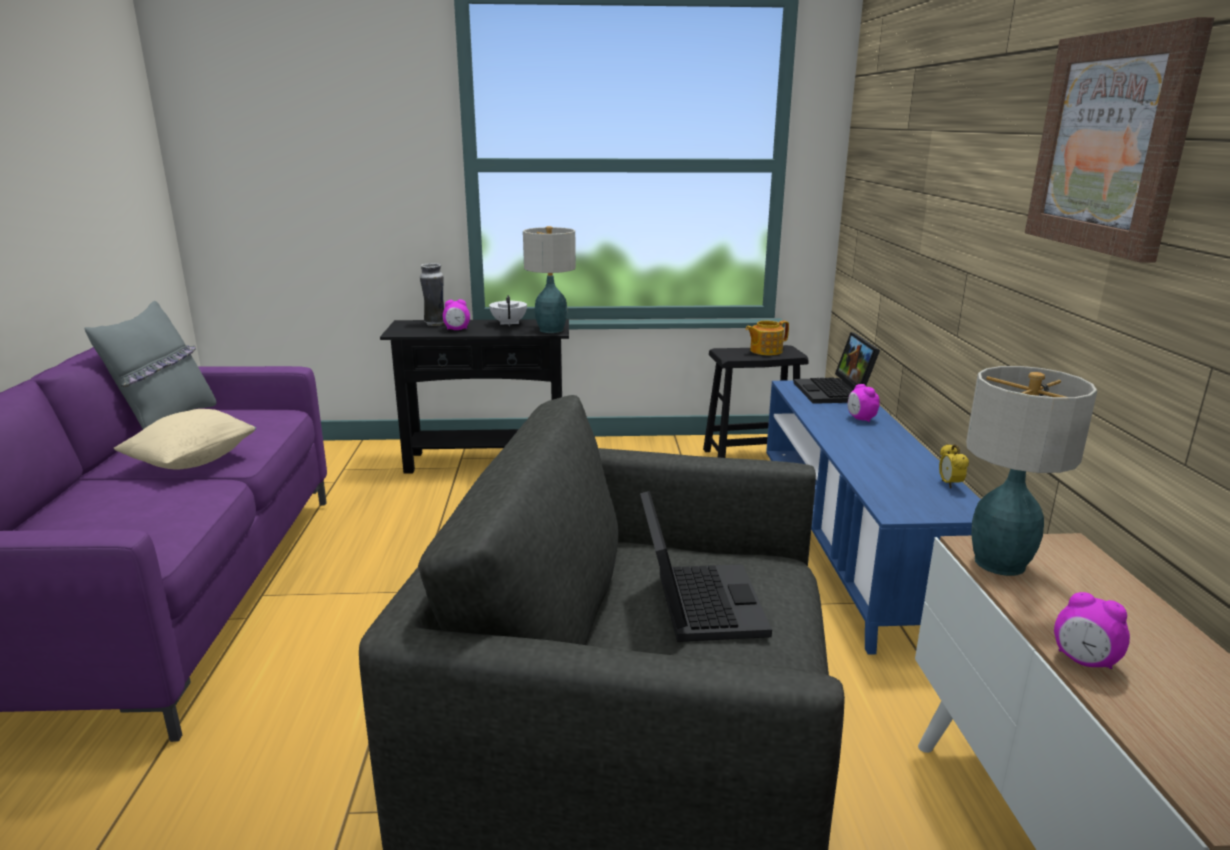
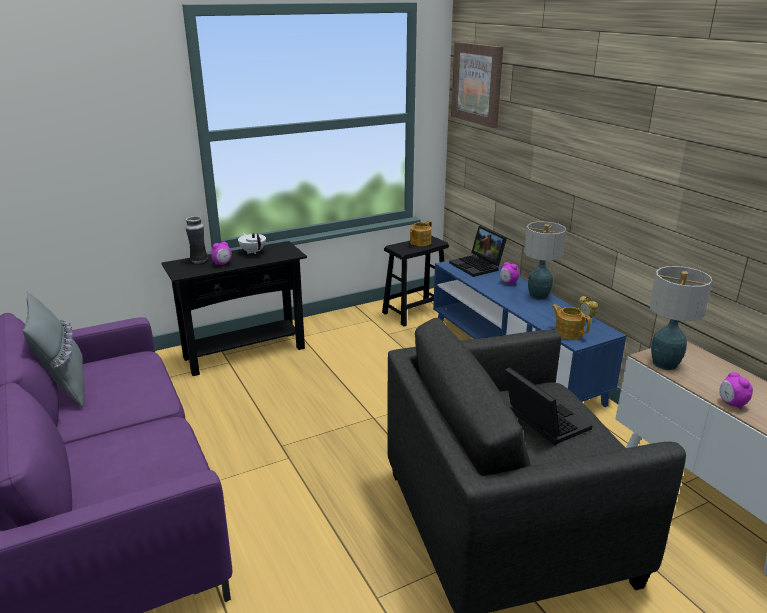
camera: 25 degrees left, 5 degrees up
(193, 461) = (127, 411): beige pillow -> none
(551, 330) = (290, 253): table lamp -> table lamp (538, 296)
(895, 497) = (568, 332): none -> teapot
(1084, 661) = (731, 404): alarm clock -> alarm clock turned 60 degrees clockwise
(1111, 142) = (679, 142): picture -> picture (477, 83)

